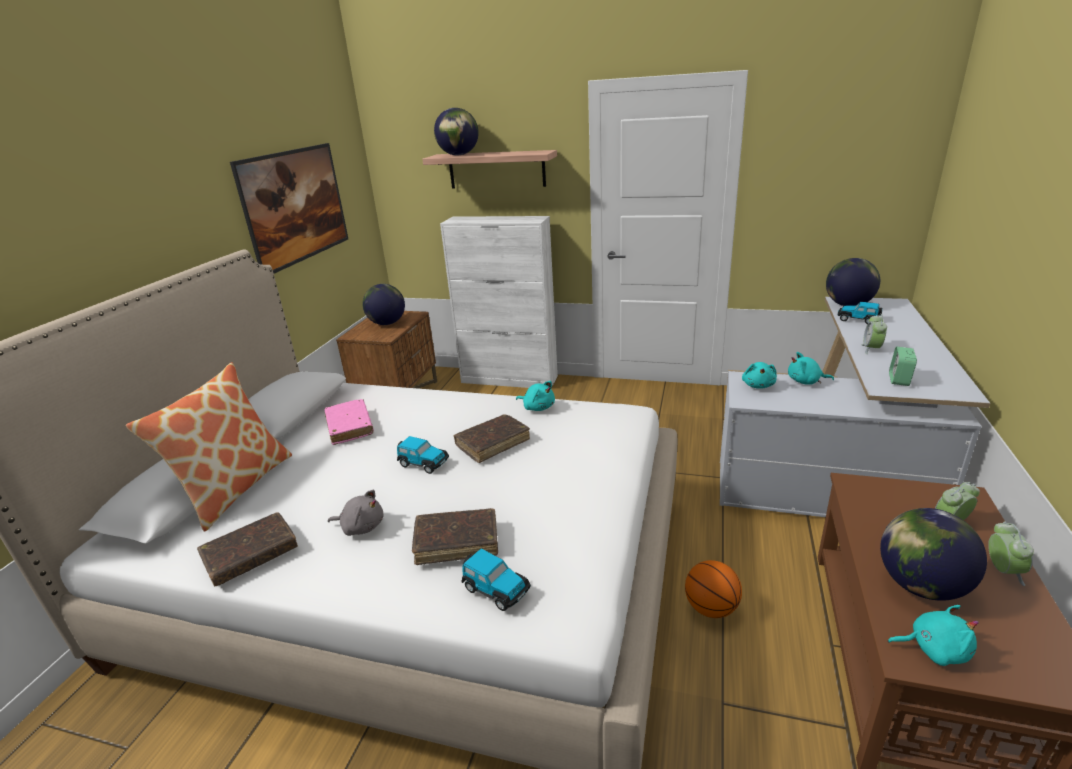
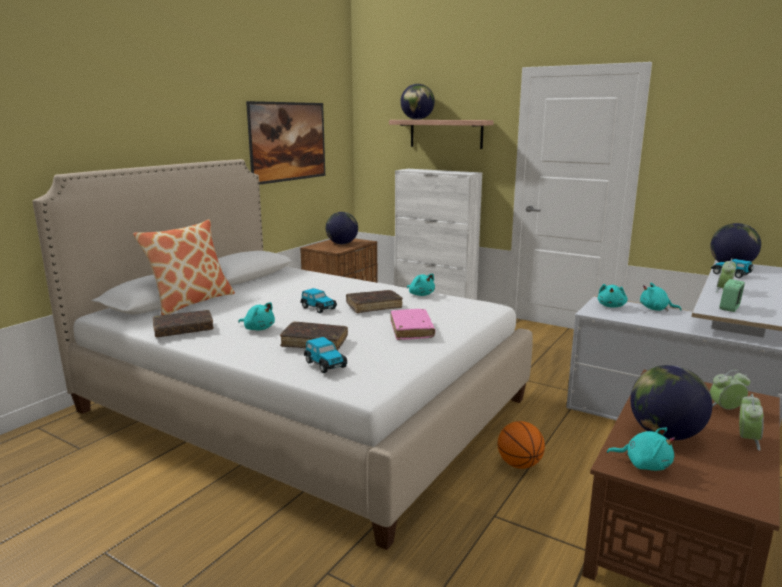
camera: 15 degrees right, 10 degrees down
(350, 427) = (280, 287): pink book -> pink book (411, 330)
(361, 526) = (258, 328): grey plush toy -> turquoise plush toy

